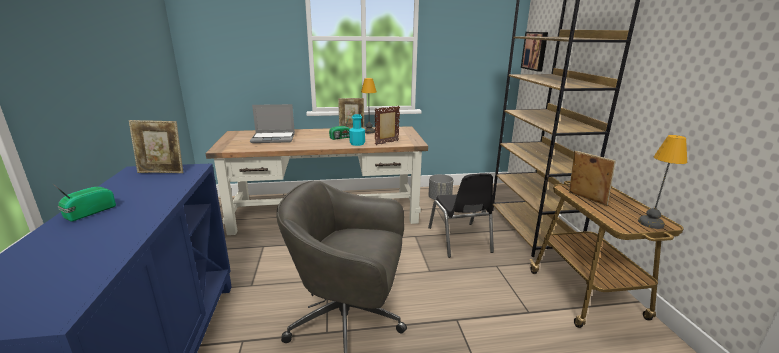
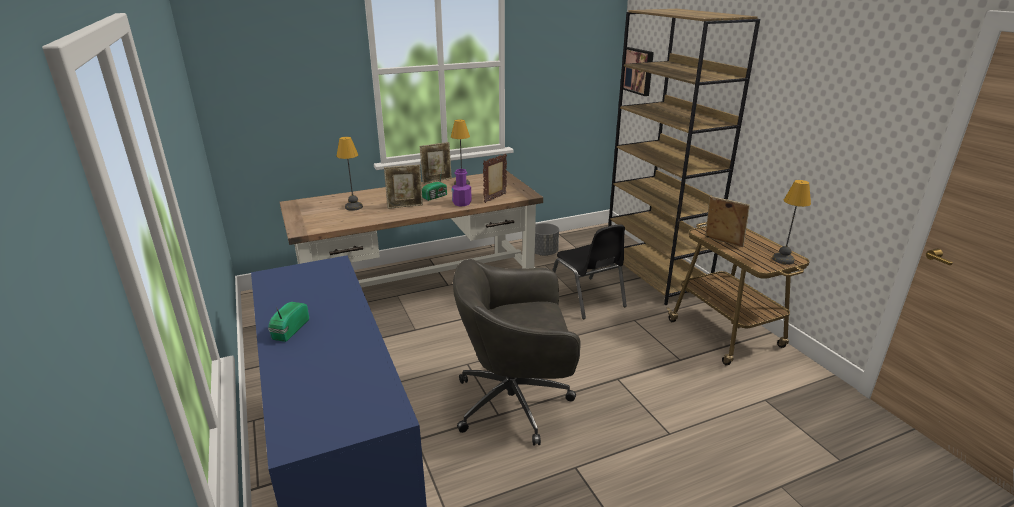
camera: 15 degrees left, 5 degrees up
(162, 172) = (304, 274): picture frame -> picture frame (405, 206)
(274, 138) = (354, 207): laptop -> table lamp
(357, 143) = (462, 203): turquoise bottle -> purple bottle

